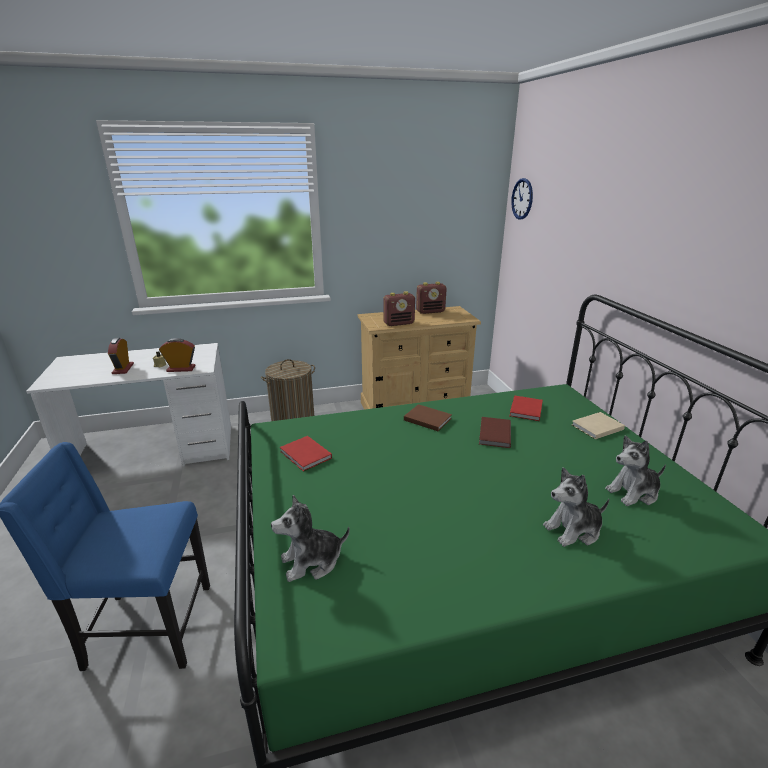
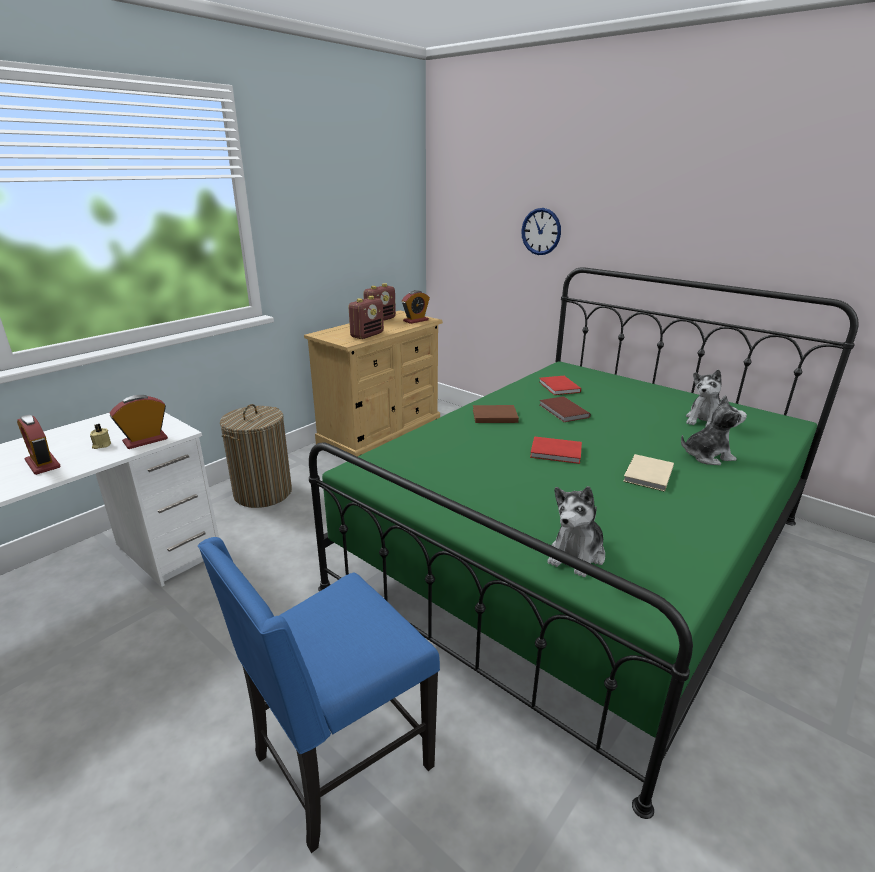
camera: 35 degrees left, 0 degrees up
(305, 456) = (433, 480): red book -> red book (557, 453)
(457, 318) = (416, 320): none -> alarm clock
(522, 199) = (451, 185): wall clock -> wall clock (541, 231)
(573, 530) = (707, 456): plush toy -> plush toy turned 135 degrees counterclockwise
(595, 427) = (623, 386): beige book -> beige book (647, 475)

